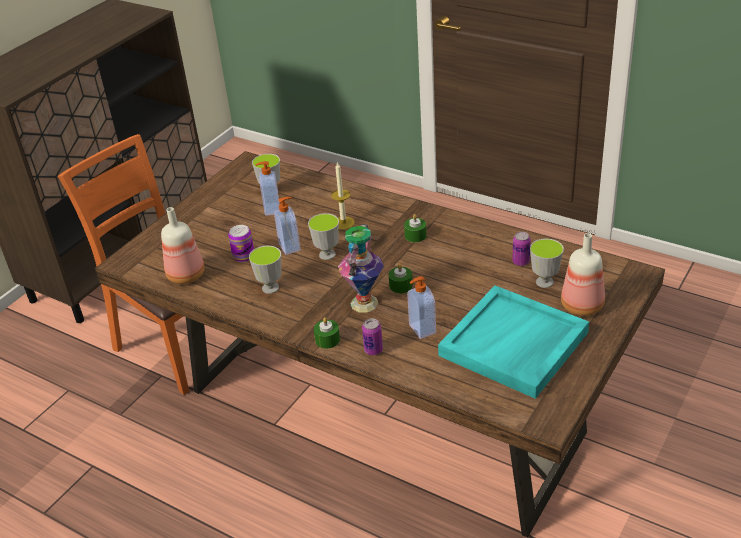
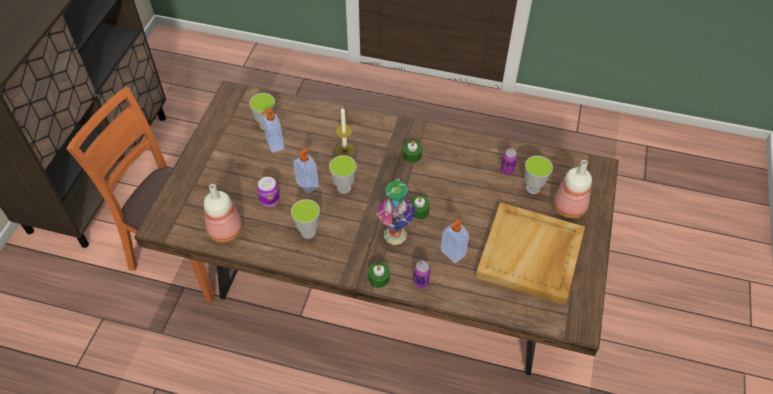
camera: 20 degrees left, 15 degrees up
(514, 345) = (530, 256): turquoise tray -> beige tray

